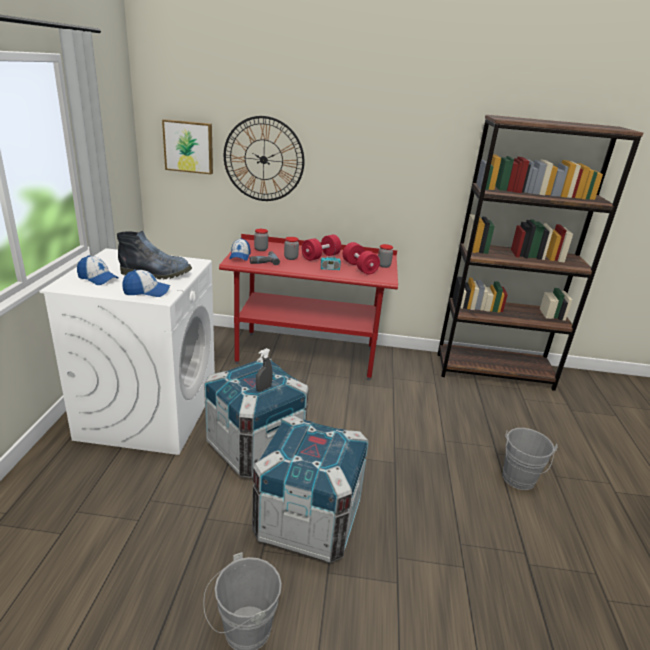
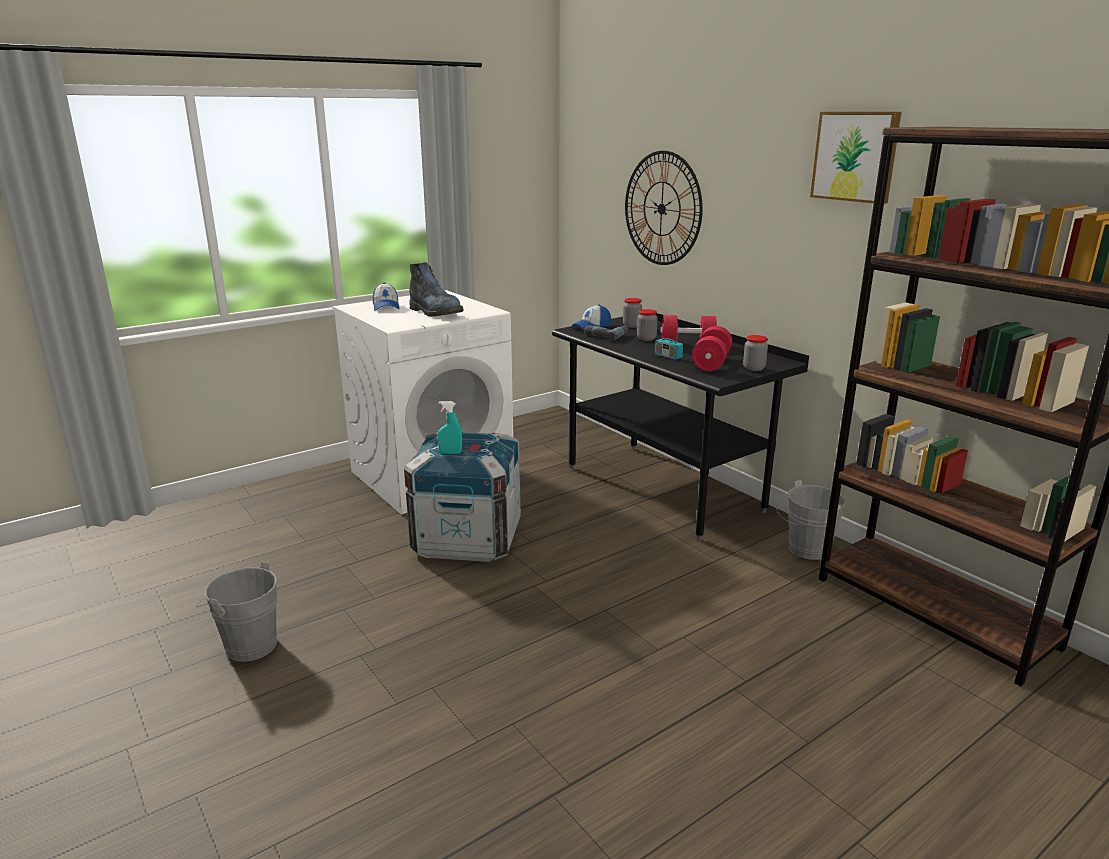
camera: 50 degrees right, 5 degrees down
(147, 291) = (396, 321): cap -> none
(189, 146) = (597, 193): picture -> picture (856, 156)
(263, 388) = (450, 453): grey spray bottle -> turquoise spray bottle
(306, 355) = (663, 488): red desk -> black desk
(307, 521) = (411, 613): crate -> none
(518, 481) = (707, 728): grey bucket -> grey bucket (805, 550)

